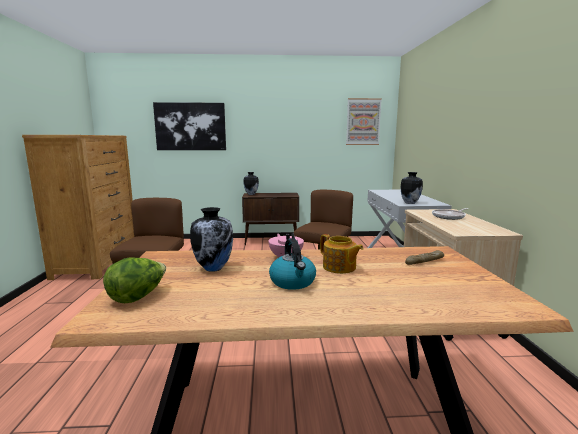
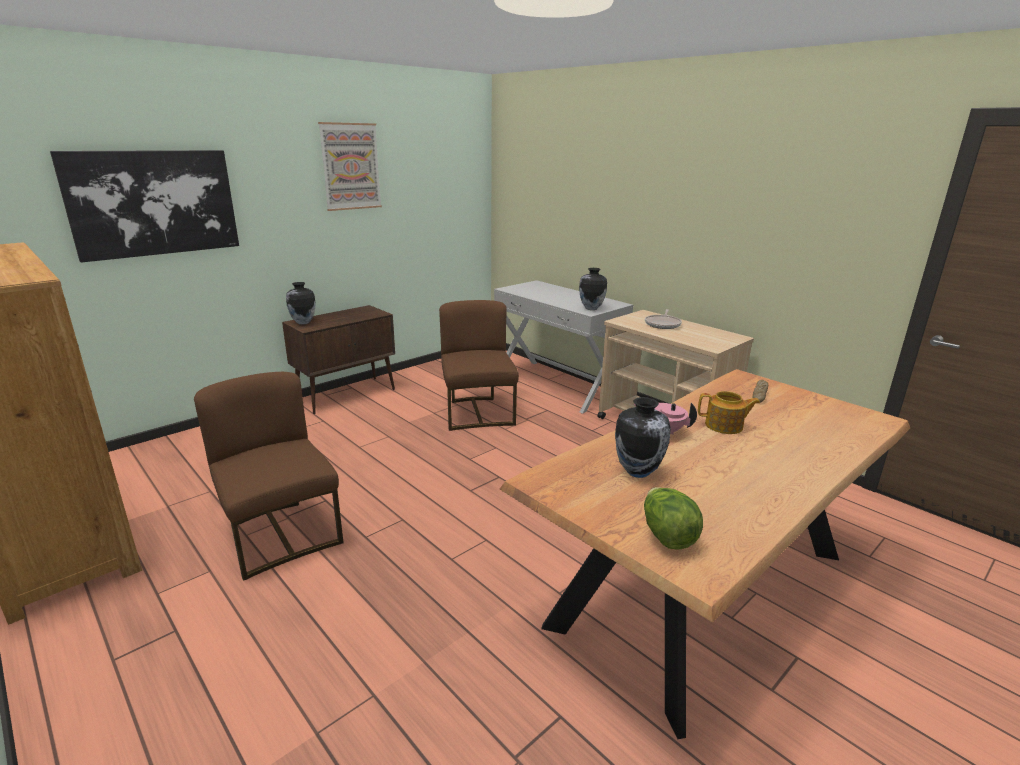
camera: 40 degrees left, 10 degrees up
(293, 282) = (732, 458): kettle -> none
(363, 122) = (451, 178): picture -> picture (350, 166)

